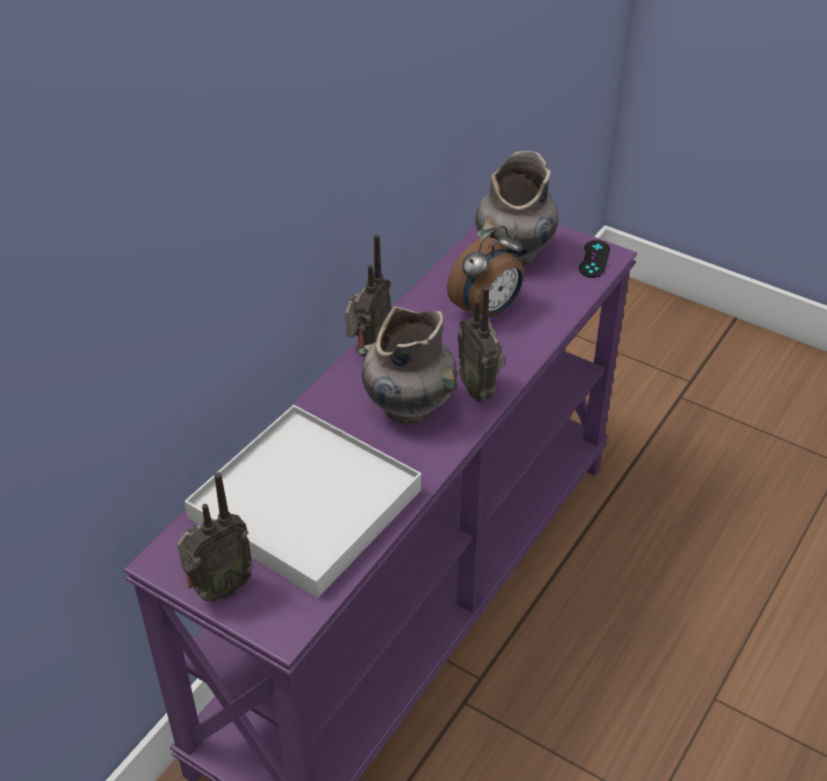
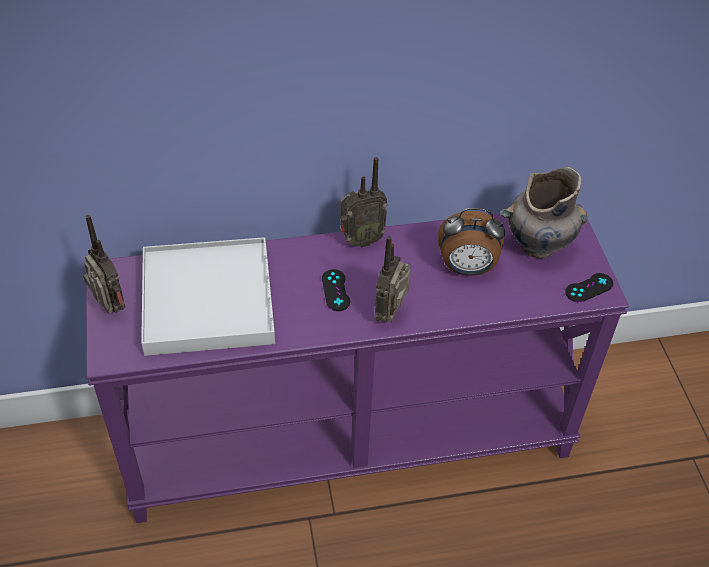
camera: 45 degrees right, 5 degrees up
(218, 589) = (109, 309): radio -> radio turned 135 degrees counterclockwise
(407, 407) = (335, 290): grey vase -> black game controller

